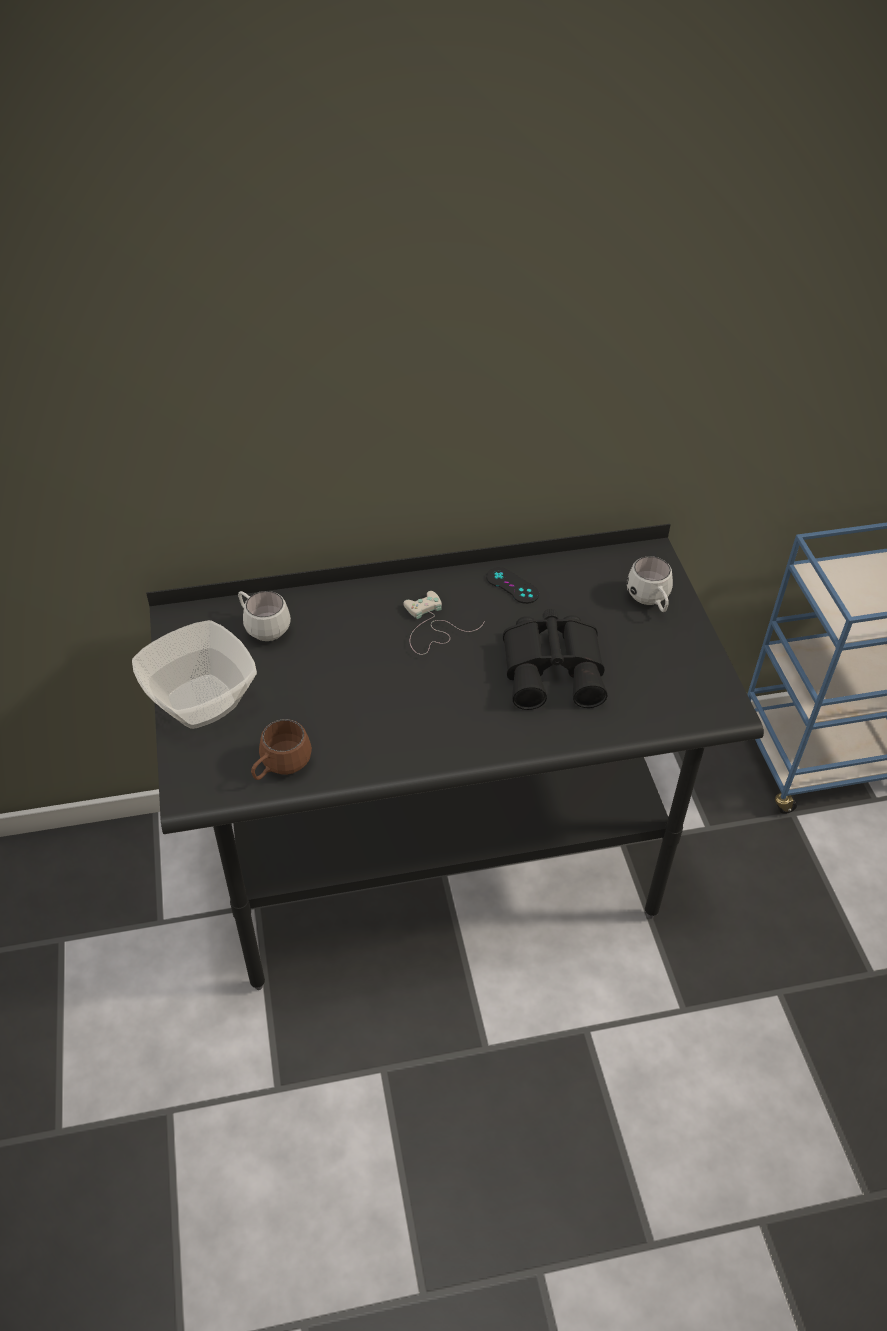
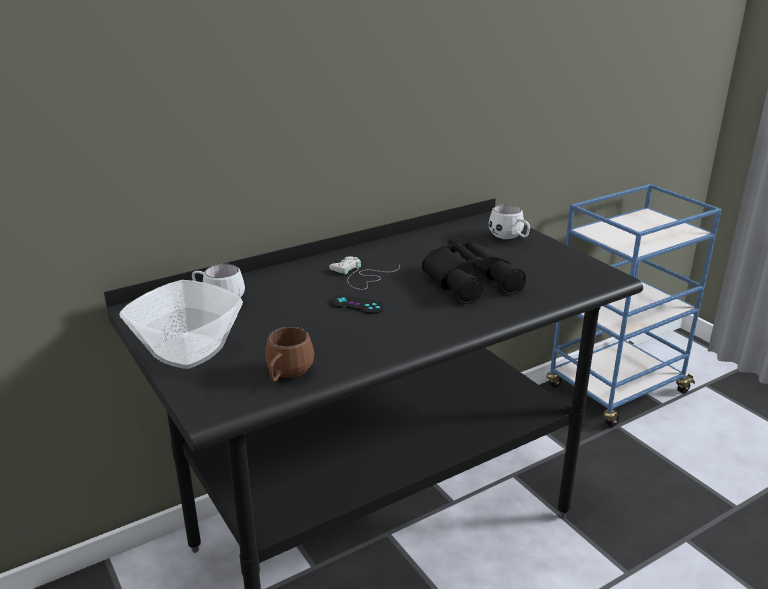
camera: 20 degrees left, 20 degrees down
(512, 586) = (405, 247): black game controller -> black game controller (357, 305)

